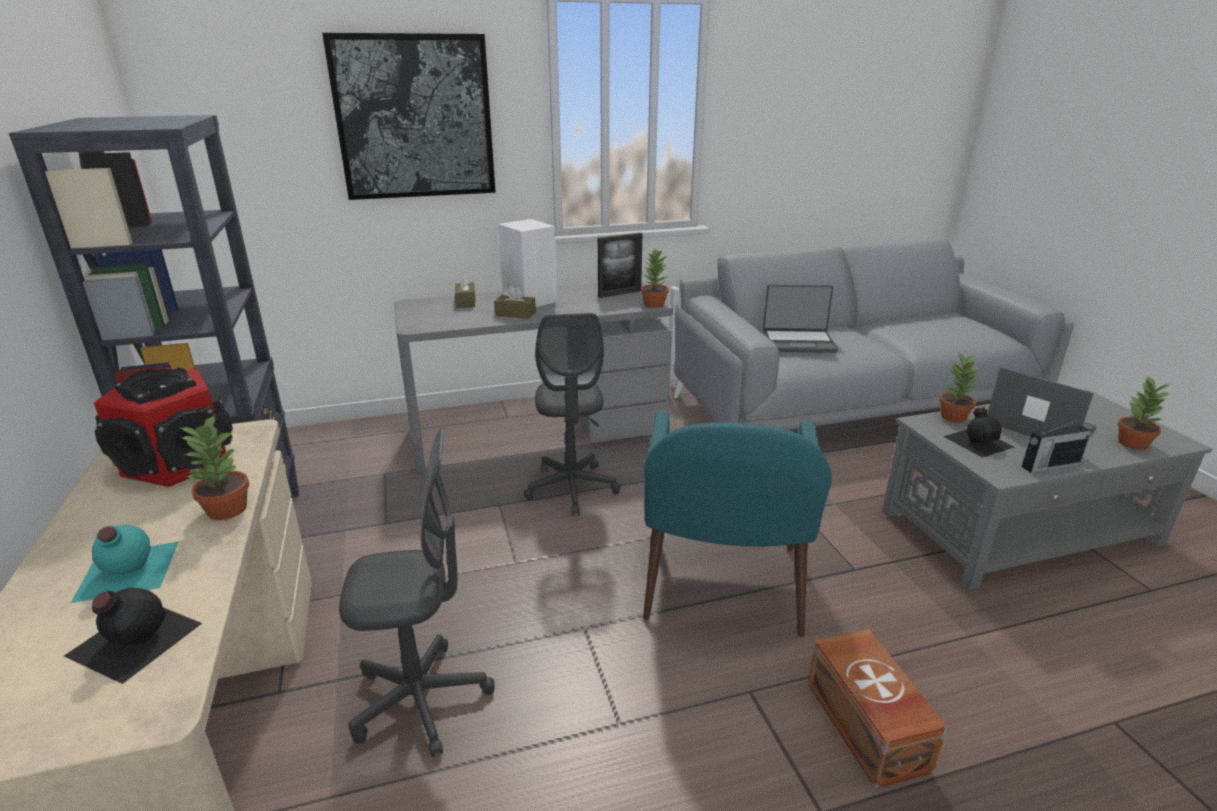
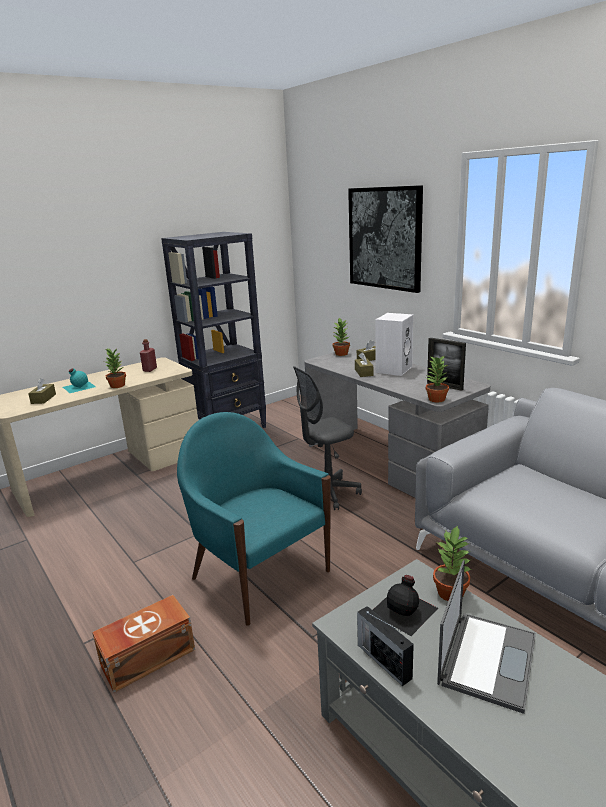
camera: 70 degrees right, 5 degrees down
(132, 639) = (43, 399): black bottle -> brown tissue box
(179, 461) = (150, 369): speaker -> red bottle
(421, 700) = (138, 505): grey office chair -> none
(722, 585) = (259, 573): turquoise armchair -> turquoise armchair turned 60 degrees clockwise
(798, 342) = (532, 487): laptop -> none
(1131, 443) = (510, 749): potted plant -> potted plant (341, 354)

